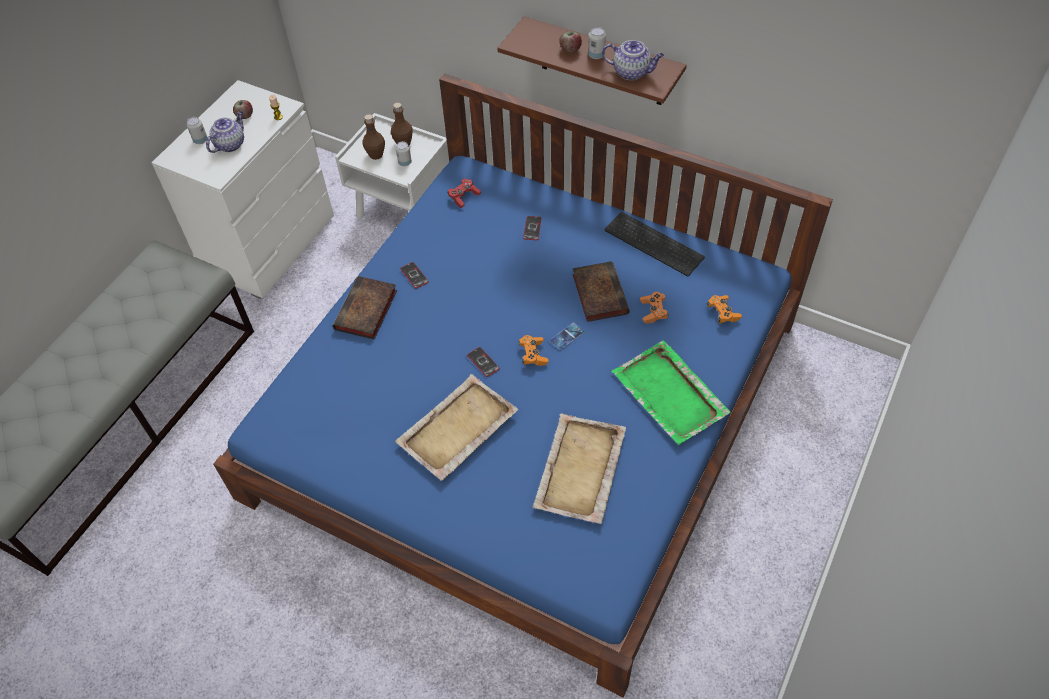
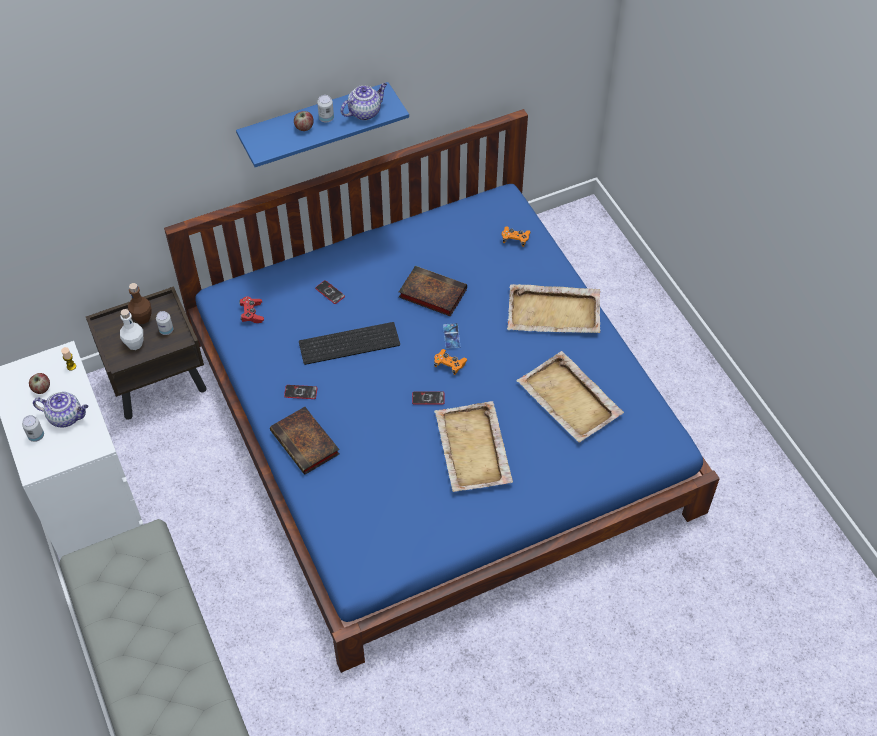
camera: 55 degrees left, 0 degrees up
(230, 144) = (66, 417): teapot -> teapot turned 120 degrees clockwise
(376, 155) = (135, 344): brown bottle -> white bottle
(404, 211) = (158, 383): white nightstand -> brown nightstand
(602, 62) = (315, 124): brown shelf -> blue shelf
(653, 311) = (477, 274): orange game controller -> none
(655, 243) = (418, 233): keyboard -> keyboard (350, 342)
(670, 395) = (554, 312): green tray -> beige tray

